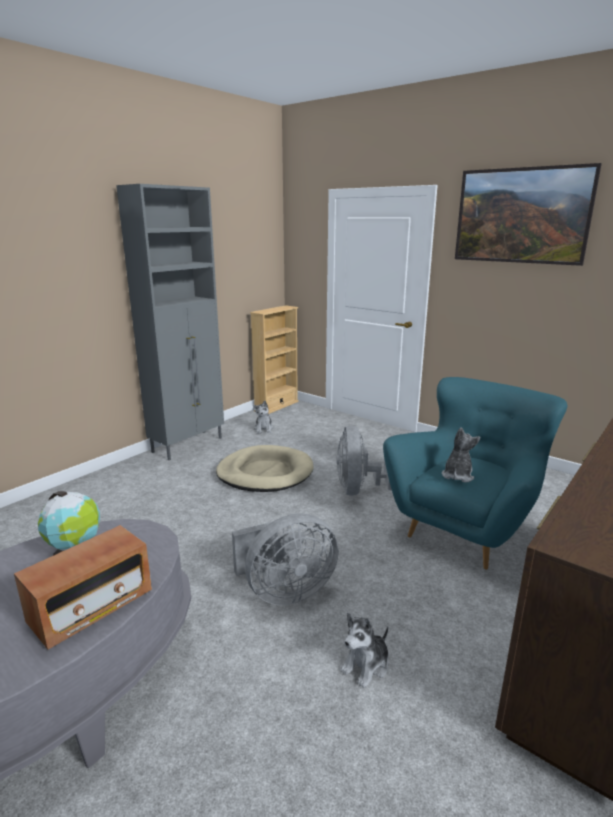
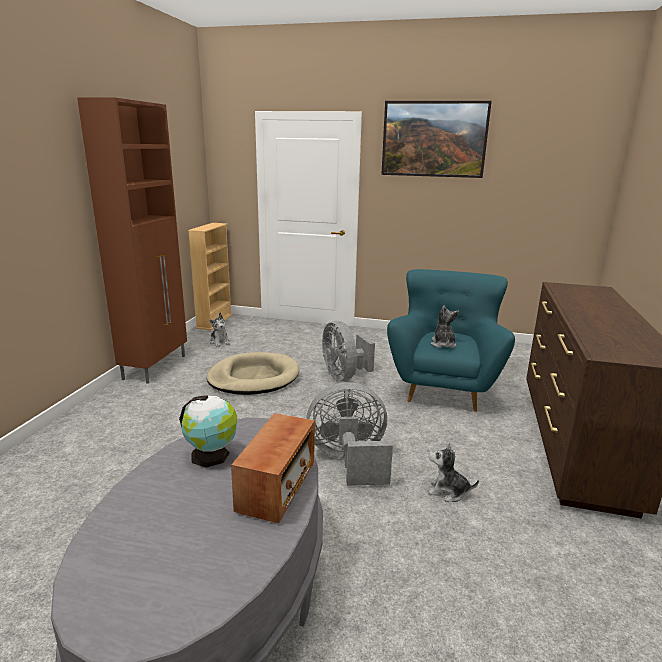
camera: 25 degrees left, 0 degrees up
(189, 445) = (156, 367): grey cabinet -> brown cabinet
(285, 592) = (349, 461): grey fan -> grey fan turned 135 degrees counterclockwise
(366, 665) = (448, 491): plush toy -> plush toy turned 90 degrees clockwise

